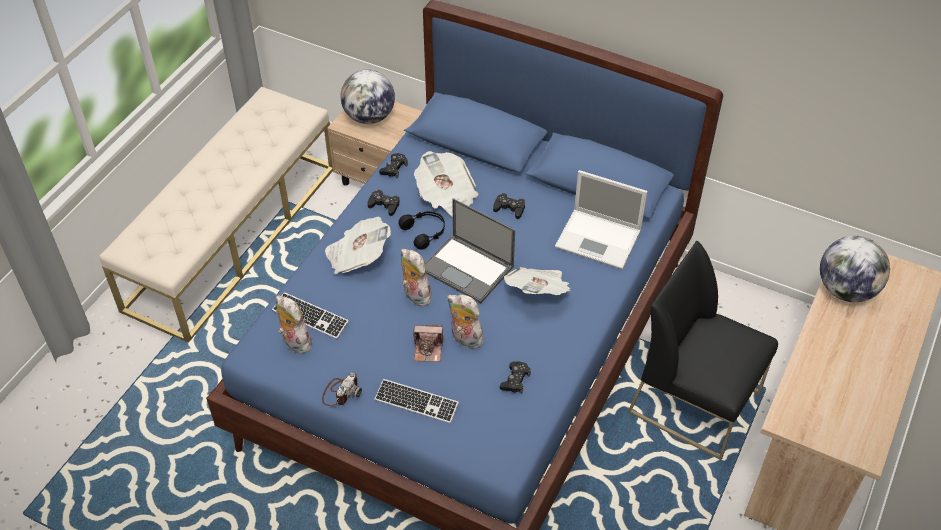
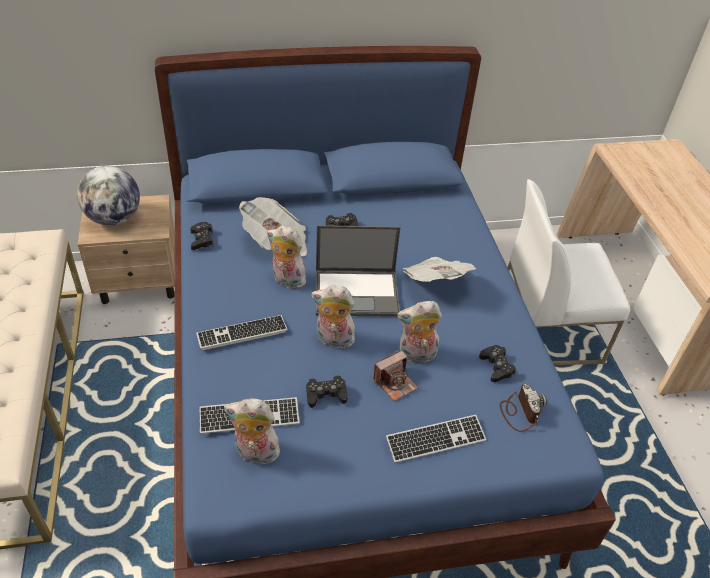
camera: 40 degrees left, 5 degrees down
(341, 392) = (353, 476): camera -> camera (519, 411)
(357, 257) = (242, 333): newspaper -> keyboard
(384, 205) = (223, 275): black game controller -> black game controller (326, 394)
(425, 232) = (286, 280): black headphones -> plush toy
(600, 239) = (438, 218): laptop -> none
(696, 402) = (546, 331): black chair -> white chair
(846, 290) = (640, 174): globe -> none

